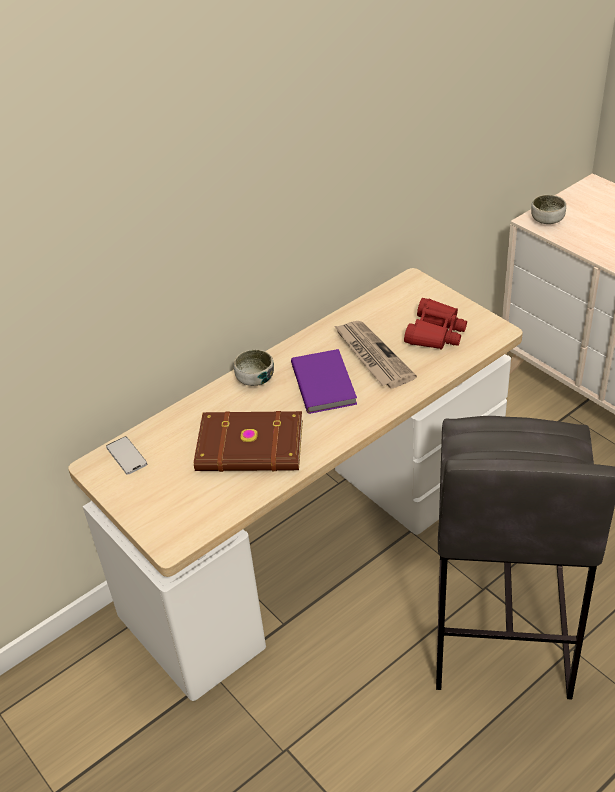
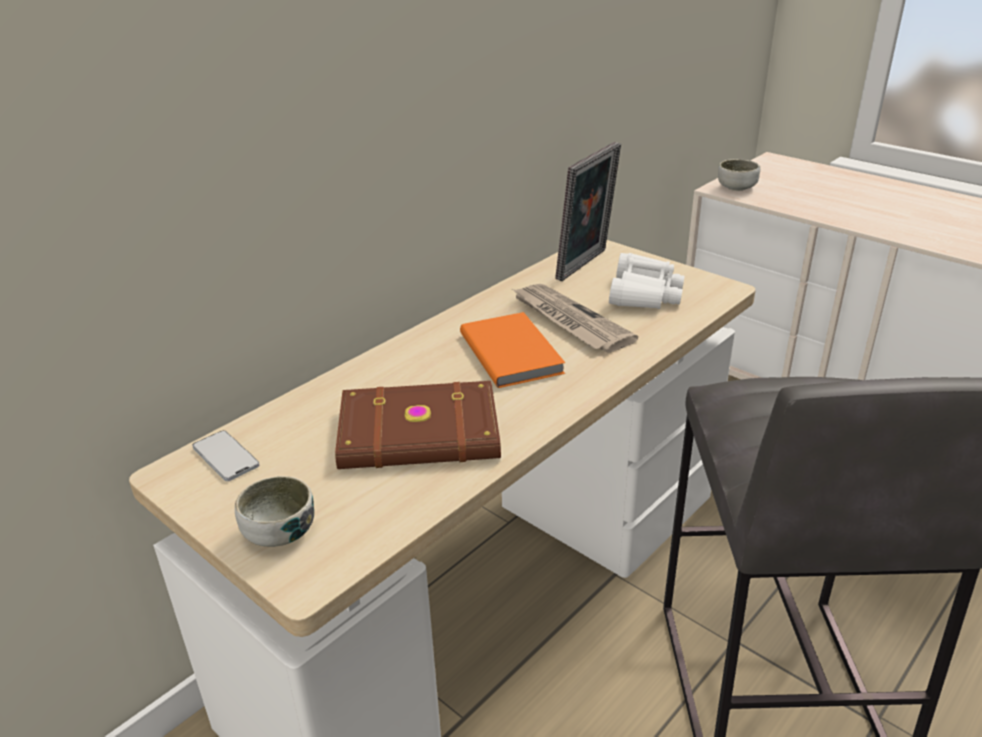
camera: 10 degrees left, 10 degrees down
(255, 378) = (412, 353): bowl -> bowl (279, 532)
(325, 383) = (513, 352): purple book -> orange book
(399, 300) = (586, 265): none -> picture frame
(435, 333) = (644, 294): red binoculars -> white binoculars

